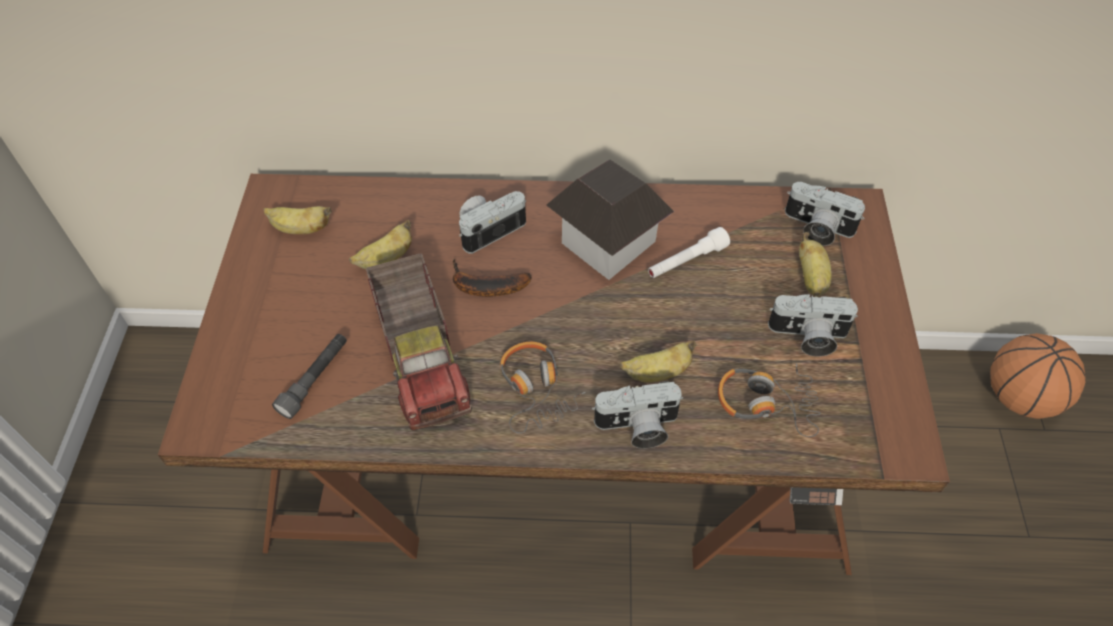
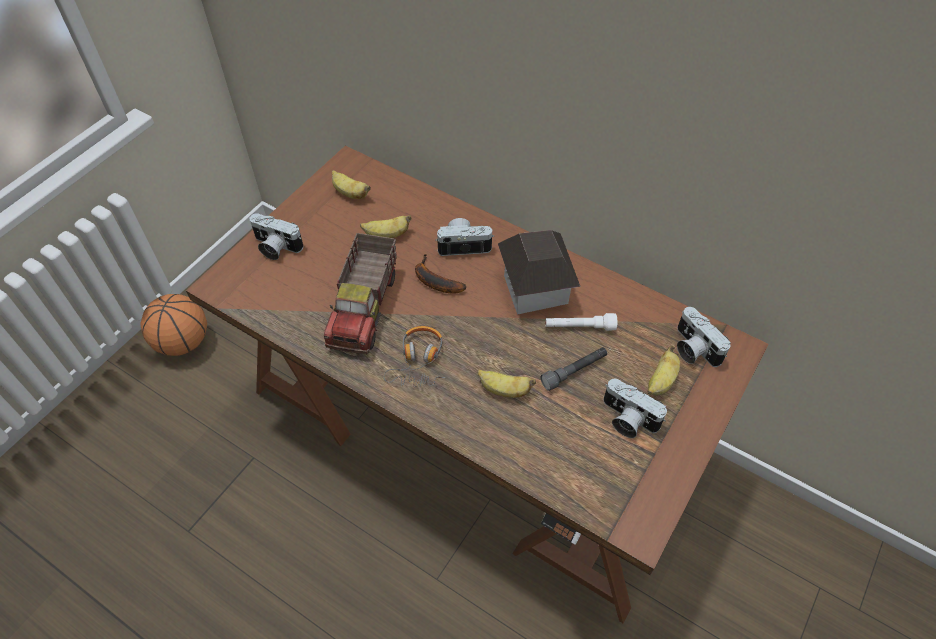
camera: 30 degrees right, 0 degrees up
(315, 380) = (296, 289): grey flashlight -> grey flashlight (574, 371)
(637, 427) = (465, 418): camera -> camera (275, 247)
(766, 403) = (562, 447): headphones -> none
(1019, 397) = (855, 574): basketball -> basketball (183, 342)

